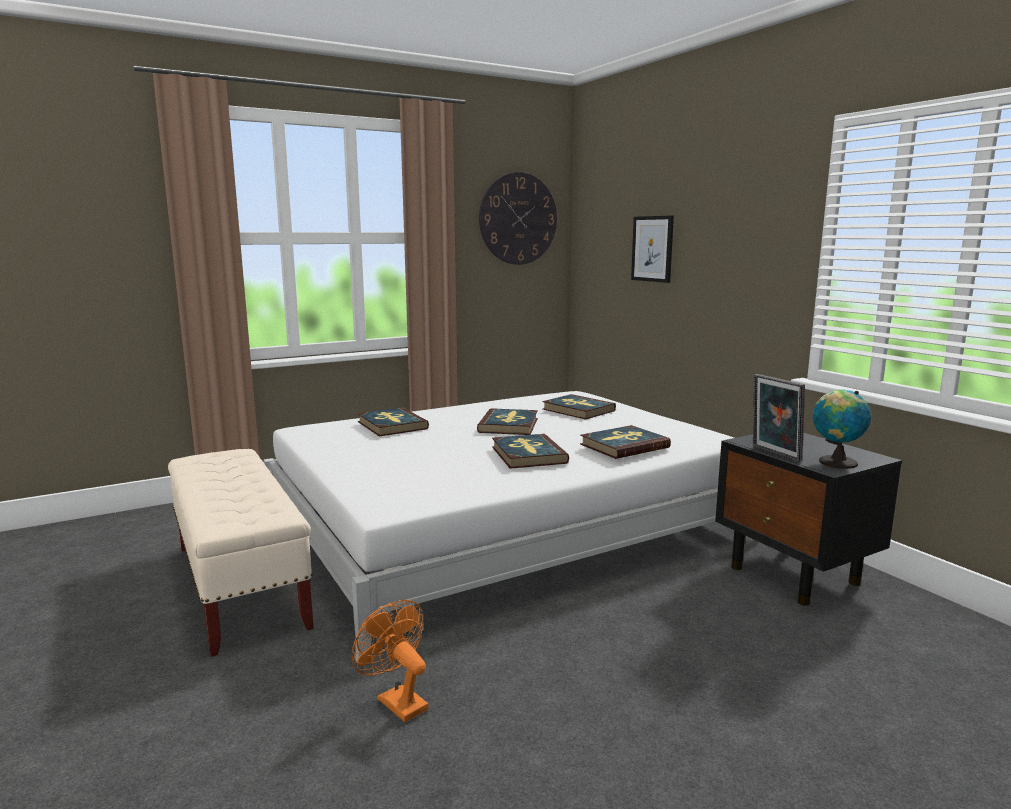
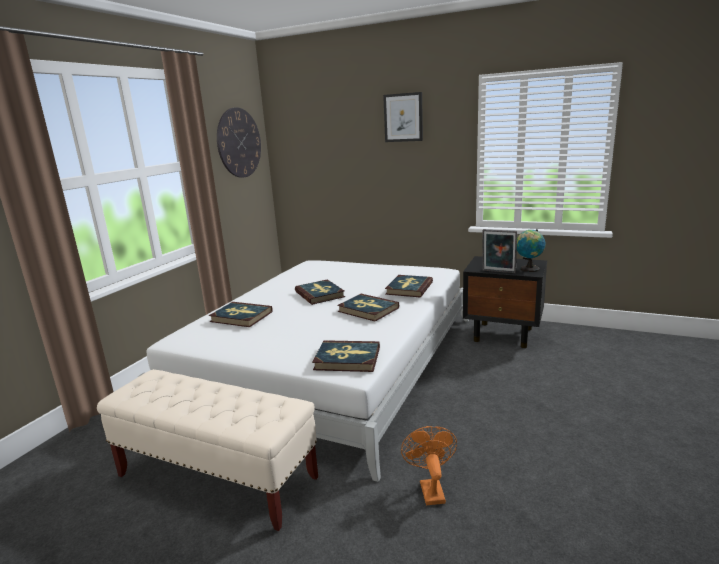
camera: 35 degrees left, 5 degrees up
(396, 701) = (430, 488): orange fan -> orange fan turned 75 degrees clockwise
(578, 410) = (338, 273): book -> book (347, 359)
(652, 249) = (348, 157): picture -> picture (403, 117)

